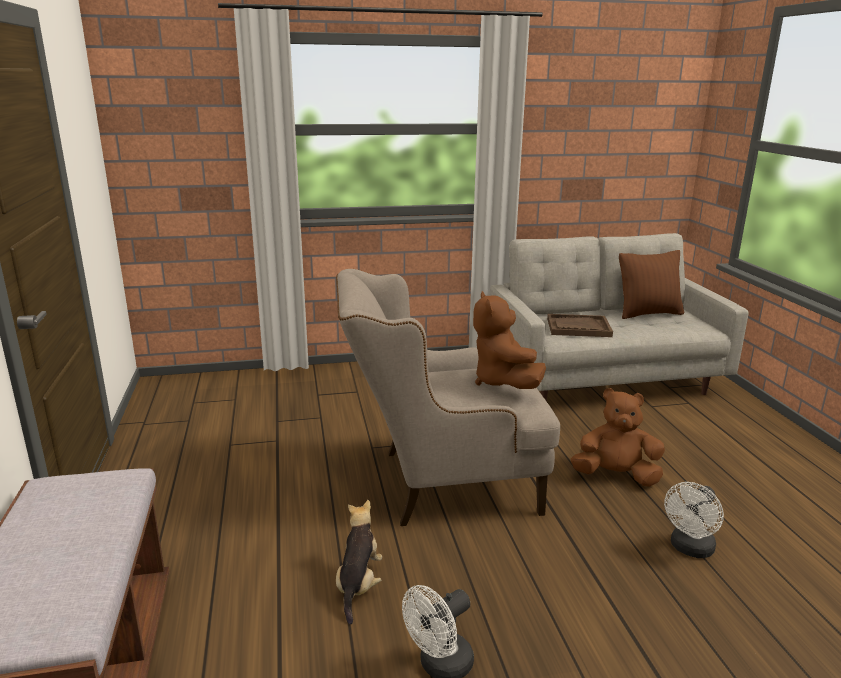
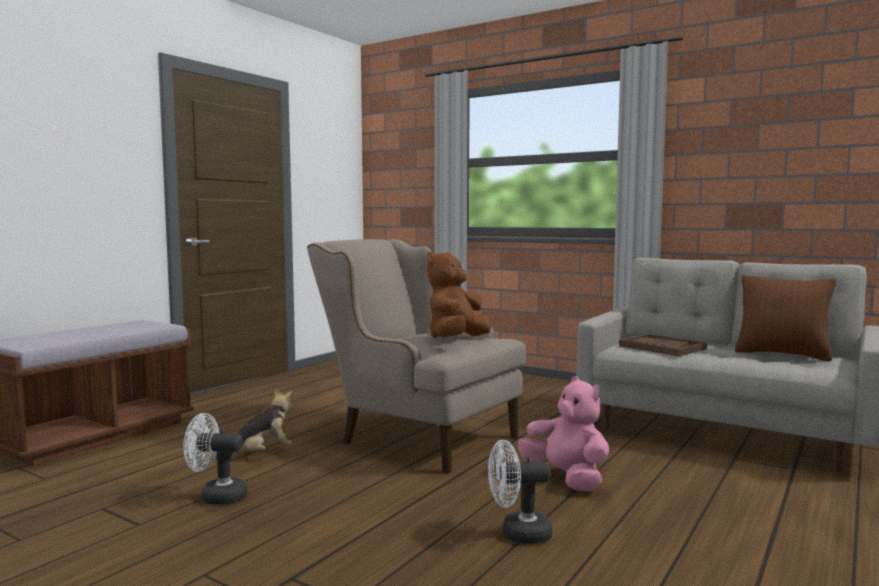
camera: 45 degrees right, 15 degrees down
(615, 476) = (566, 478): brown plush toy -> pink plush toy

